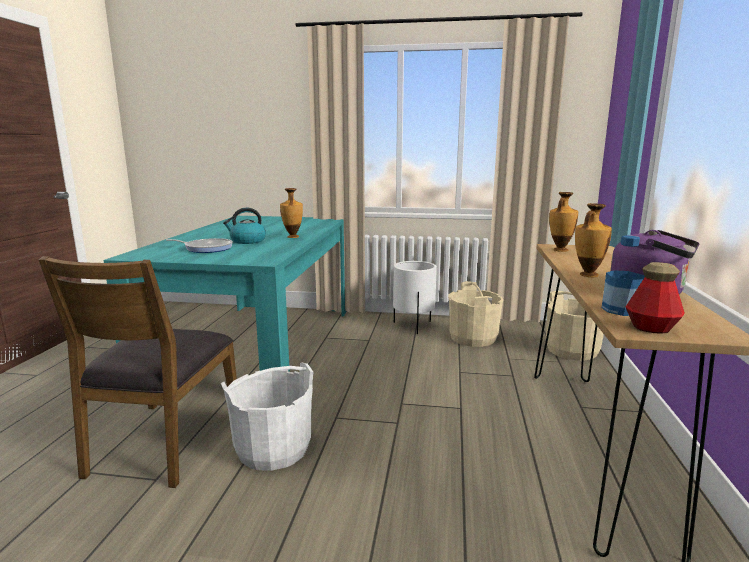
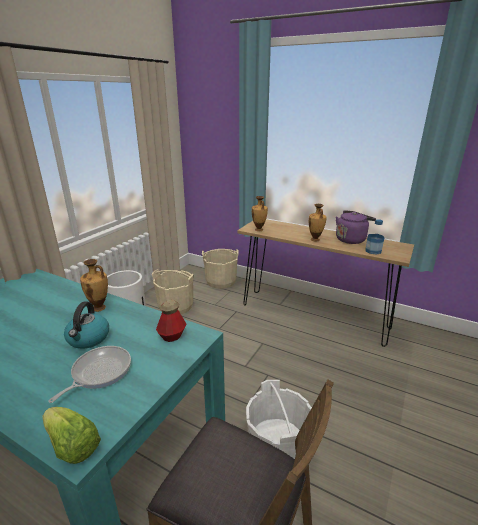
camera: 70 degrees left, 10 degrees up
(134, 254) = (72, 446): none -> lettuce
(651, 328) = (397, 253): bottle -> bottle (172, 336)

